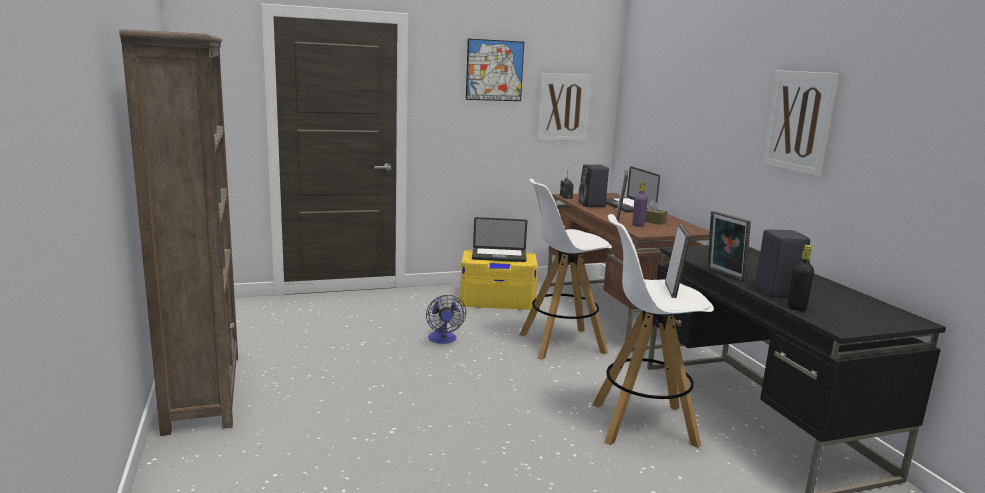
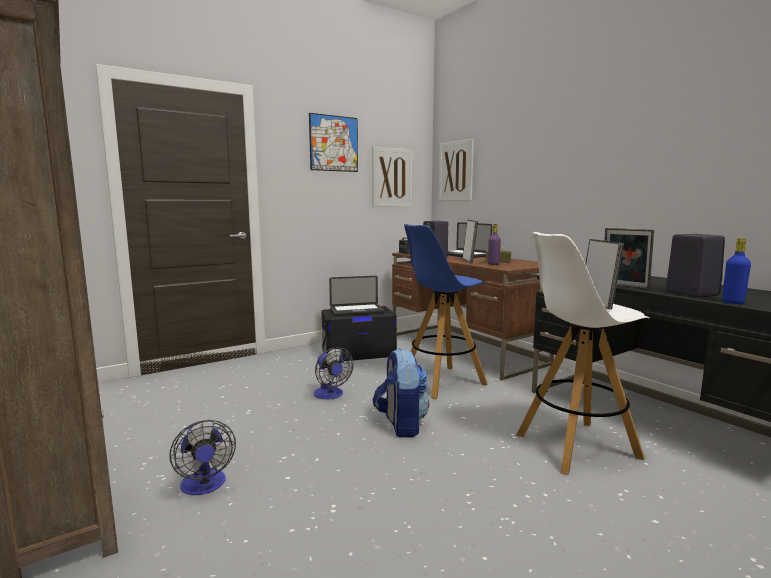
camera: 15 degrees left, 5 degrees down
(304, 396) = (204, 486): none -> fan
(490, 377) = (401, 425): none -> backpack
(497, 300) = (358, 352): yellow storage box -> black storage box
(560, 343) = (441, 382): white stool -> blue stool
(796, 308) = (733, 302): black bottle -> blue bottle
(798, 121) = (646, 149): picture -> picture (455, 171)

